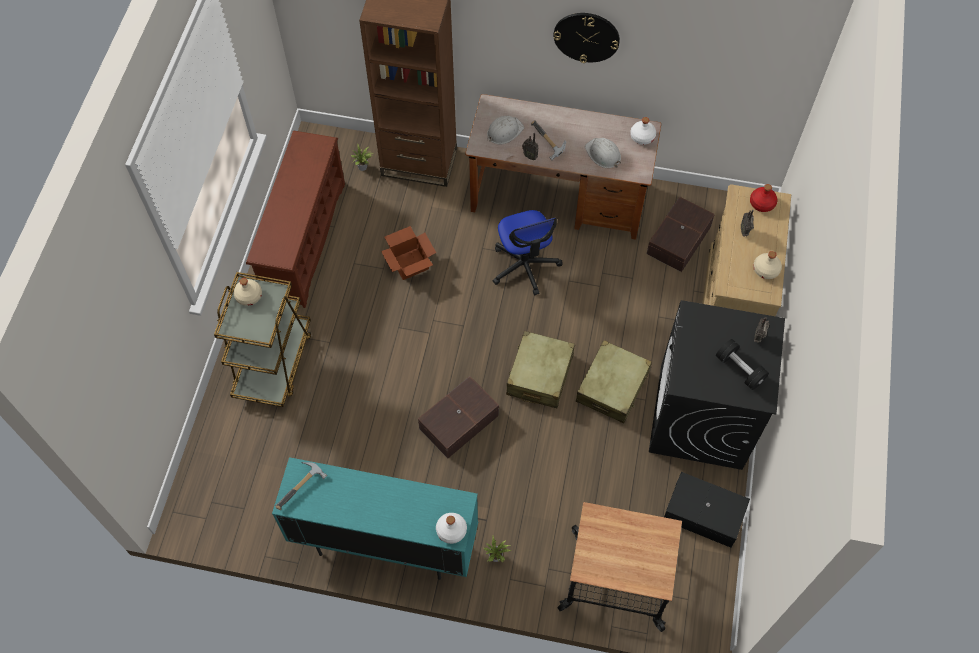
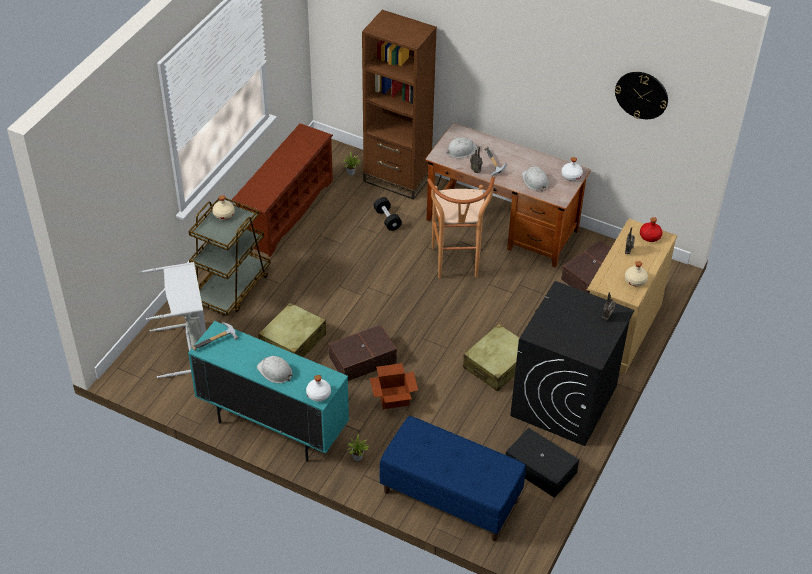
camera: 15 degrees right, 15 degrees down
(250, 461) = (189, 348): none -> grey laundry basket
(388, 512) = (275, 371): none -> white hard hat
(410, 263) = (364, 244): cardboard box -> cardboard box (394, 396)
(525, 266) = (456, 266): office chair -> brown stool
(539, 375) = (440, 343): beige suitcase -> beige suitcase (292, 342)
(586, 37) = (535, 81): wall clock -> wall clock (641, 95)
(616, 580) = (449, 497): cart -> blue bench
(739, 369) = (583, 335): black dumbbell -> black dumbbell (387, 219)

